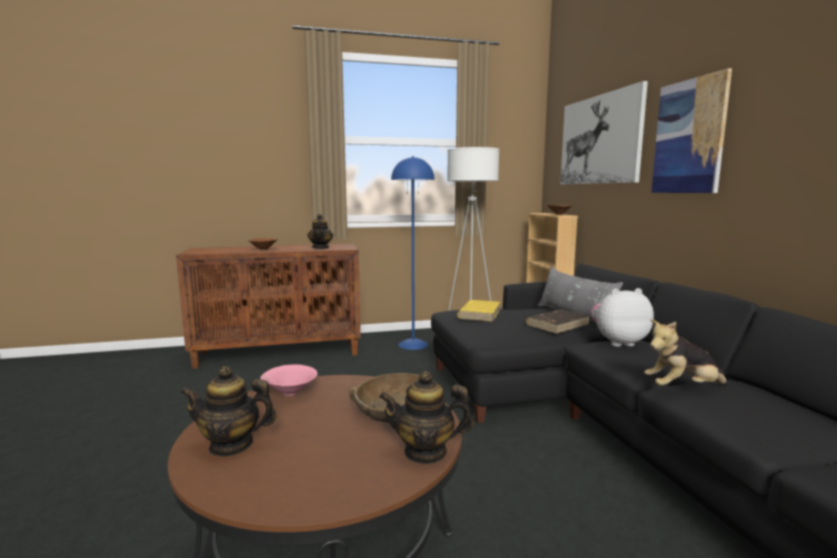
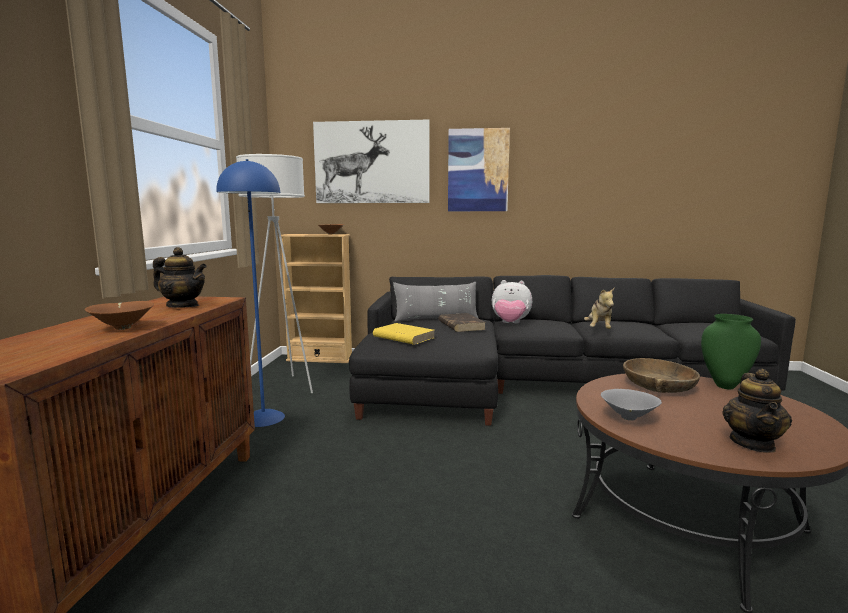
camera: 70 degrees left, 0 degrees up
(289, 393) = (628, 418): pink bowl -> grey bowl
(425, 452) = (725, 385): teapot -> green vase
(618, 342) = (510, 323): plush toy -> plush toy turned 90 degrees counterclockwise

